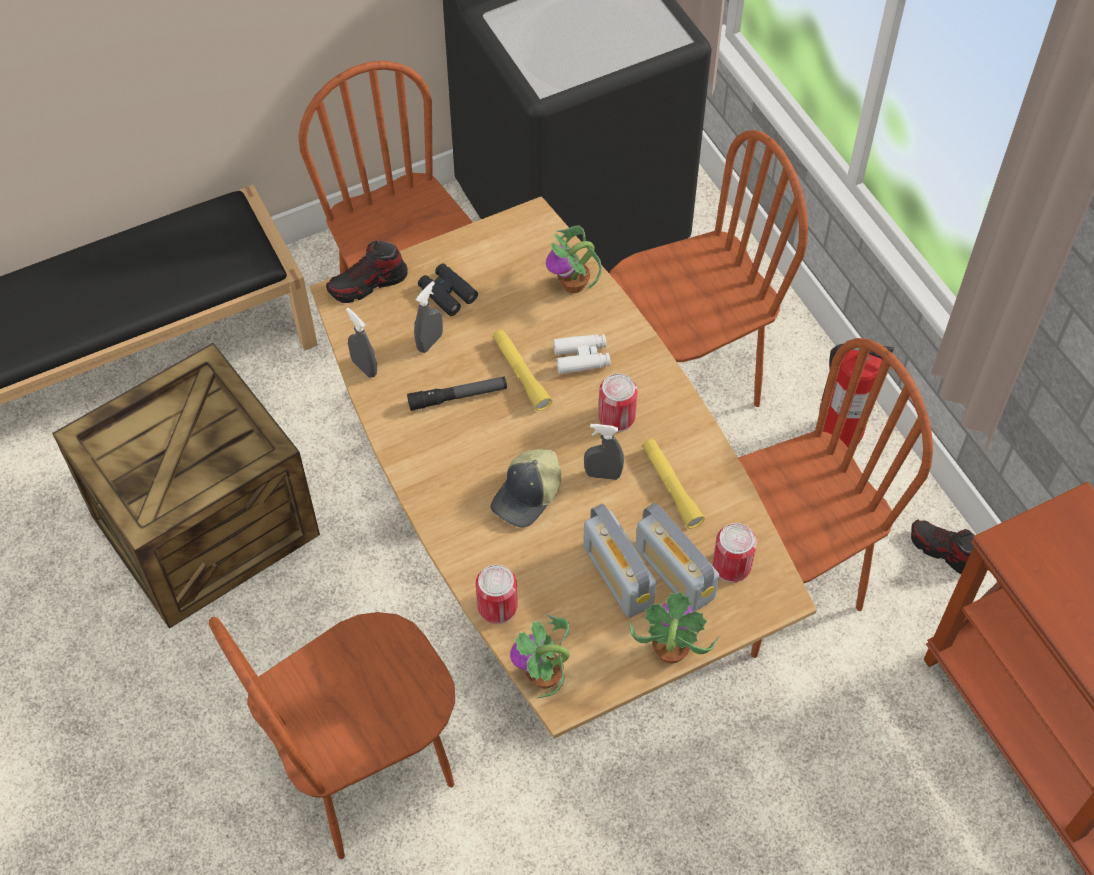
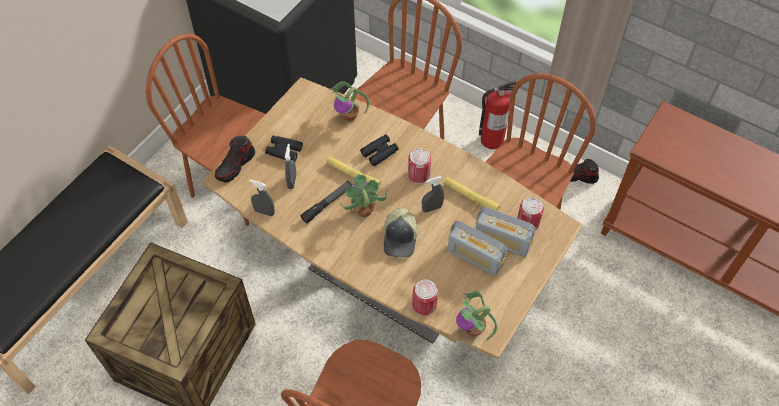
camera: 30 degrees left, 0 degrees up
(581, 358) = (379, 152): white binoculars -> black binoculars
(669, 652) = (527, 283): potted plant -> potted plant (363, 211)

